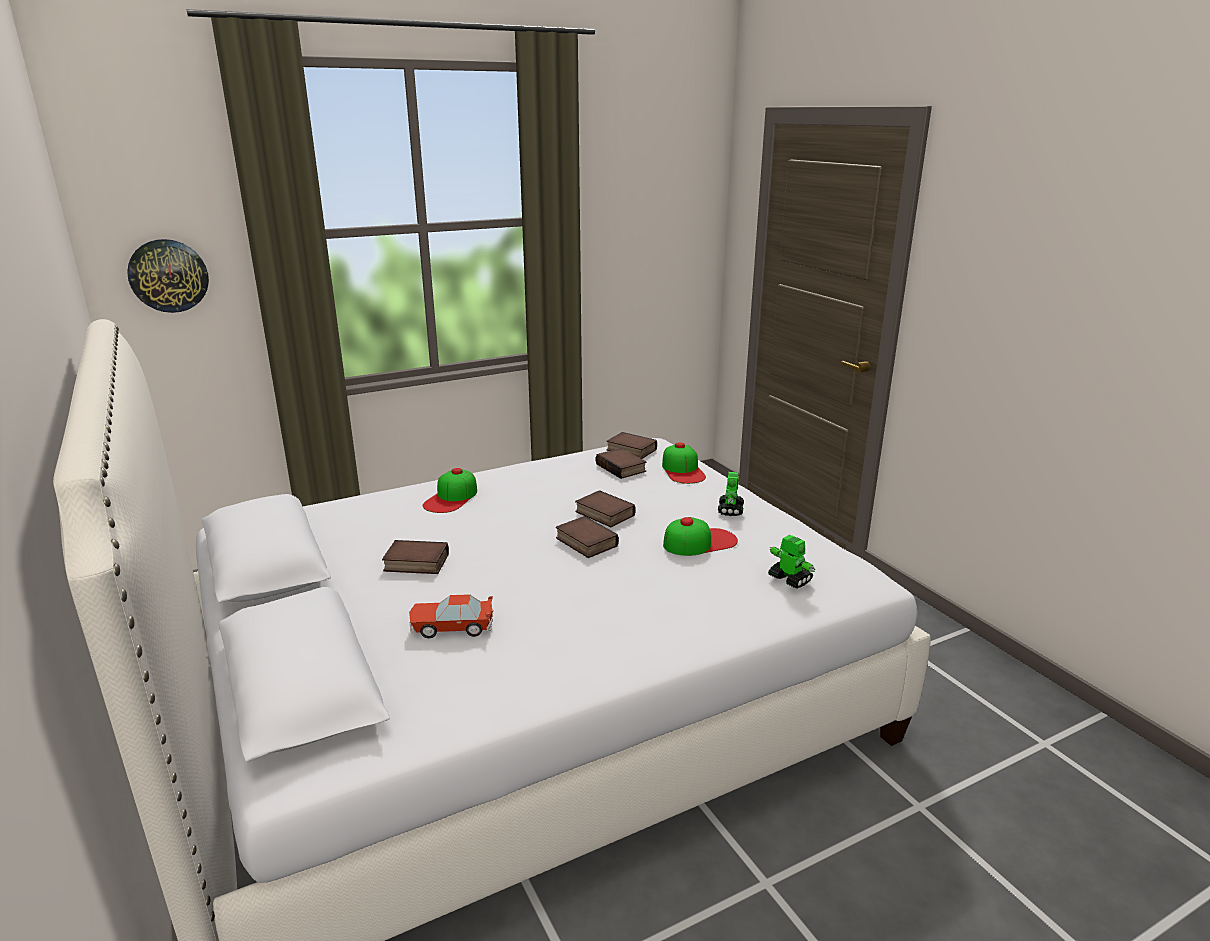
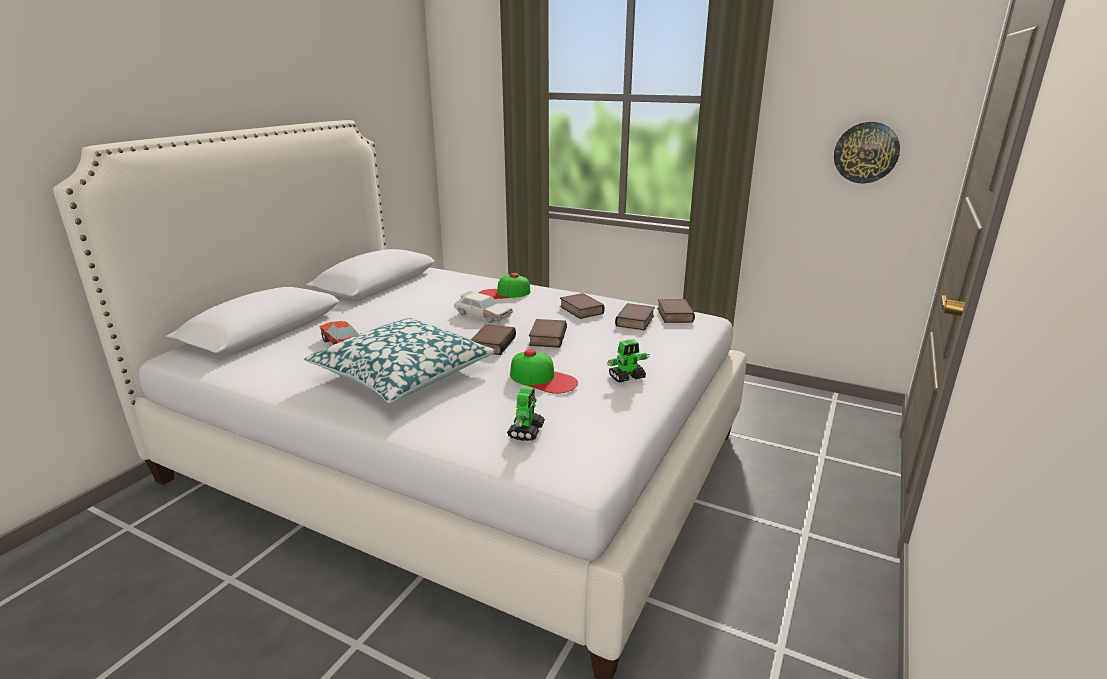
camera: 55 degrees right, 0 degrees up
(168, 275) = (469, 115): wall clock -> wall clock (866, 152)
(415, 563) = (407, 312): book -> book (580, 310)
(497, 526) = (482, 315): none -> toy car
(596, 608) = (404, 374): none -> pillow
(683, 470) = (670, 341): cap -> none

